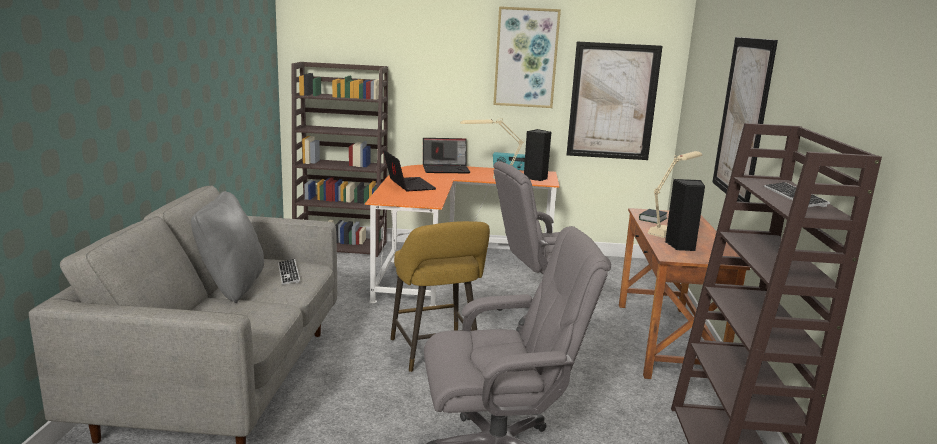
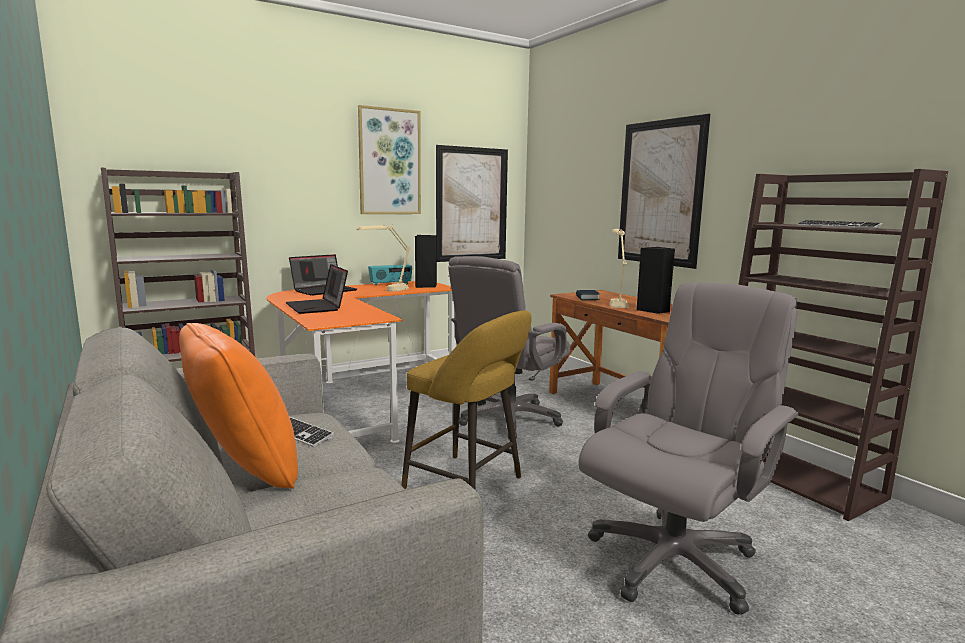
camera: 35 degrees left, 5 degrees down
(232, 286) = (242, 470): grey pillow -> orange pillow
(408, 185) = (317, 307): laptop -> laptop turned 150 degrees counterclockwise

